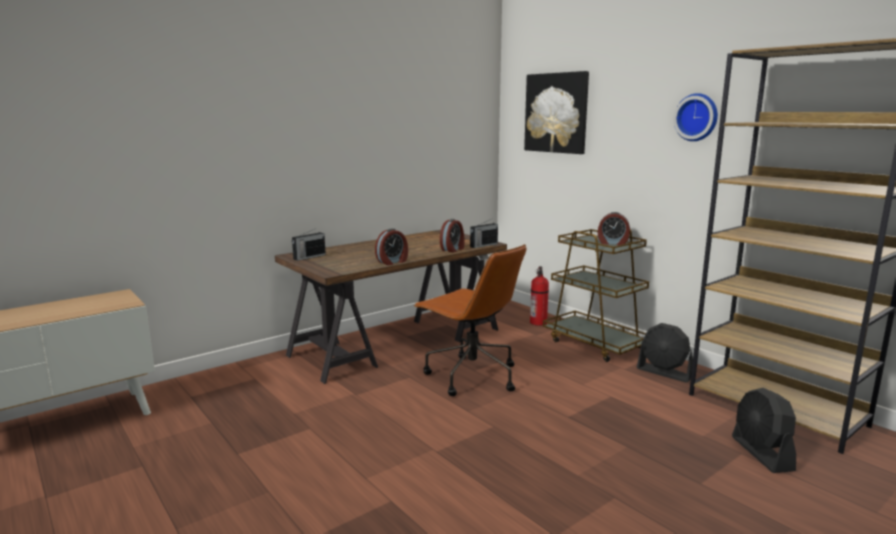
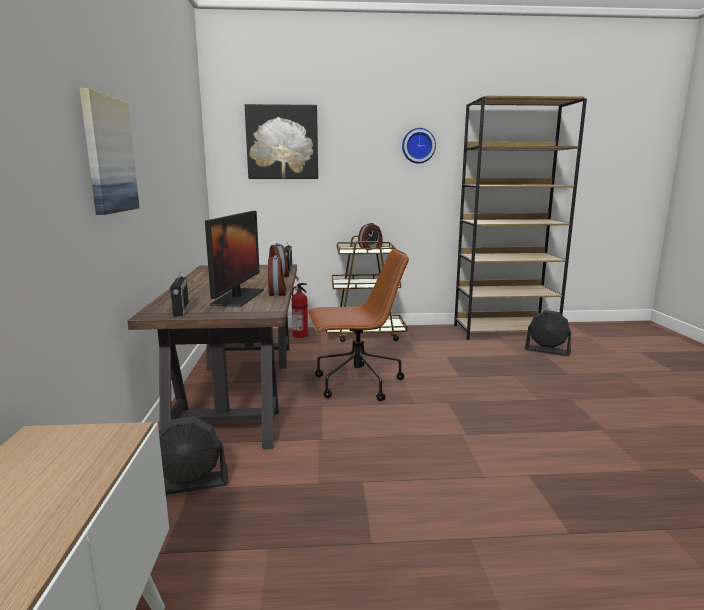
camera: 55 degrees left, 0 degrees up
(275, 141) = (109, 155): none -> picture
(362, 258) = (238, 297): none -> monitor
(665, 373) = (432, 334): black fan -> black fan (190, 484)

